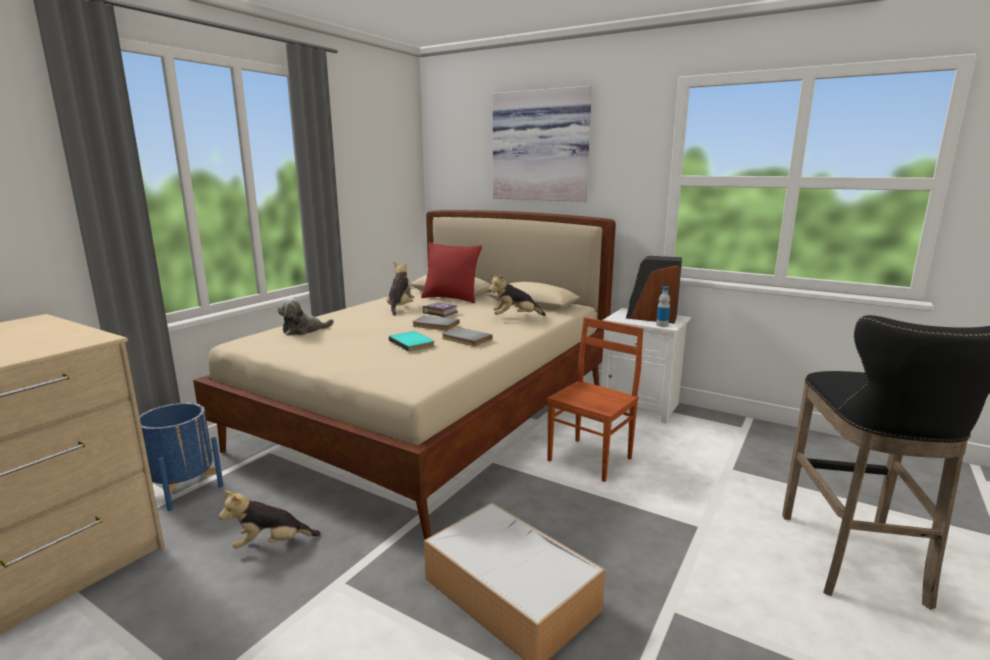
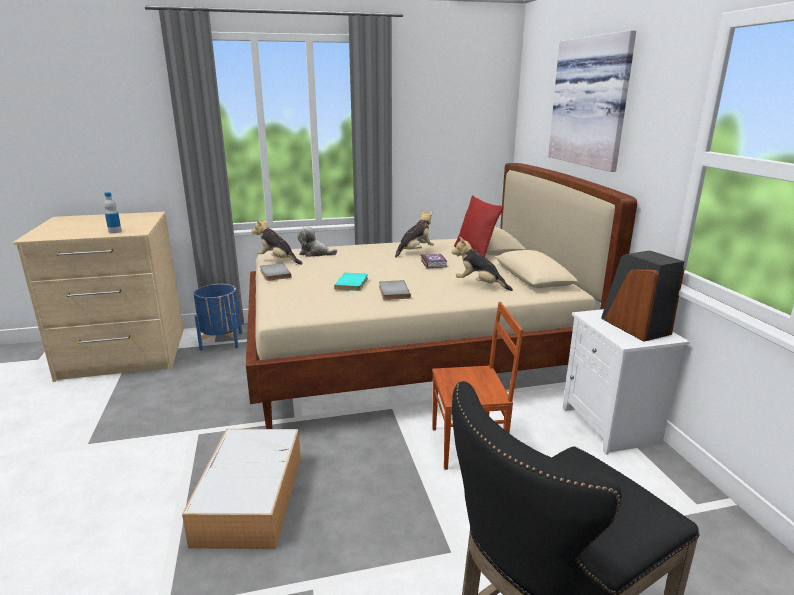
camera: 45 degrees right, 5 degrees up
(271, 544) = (206, 392): plush toy -> plush toy (277, 260)
(435, 325) = (400, 273): grey book -> grey book (274, 274)
(662, 325) = (622, 338): bottle -> bottle (115, 231)

